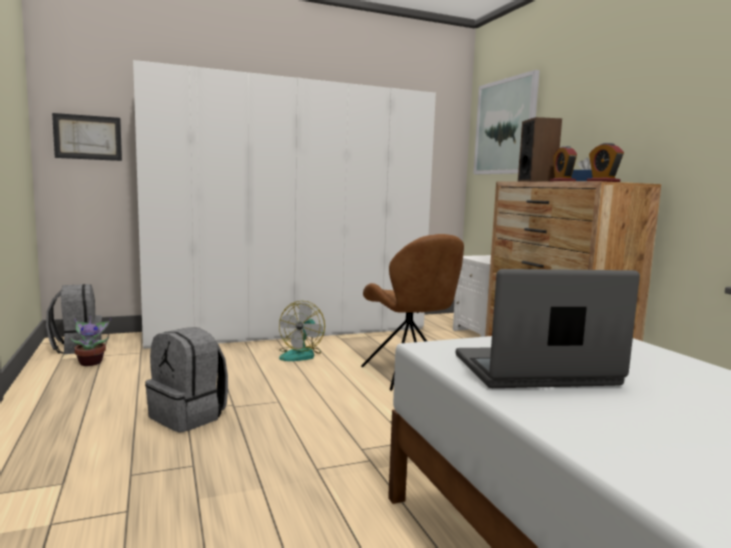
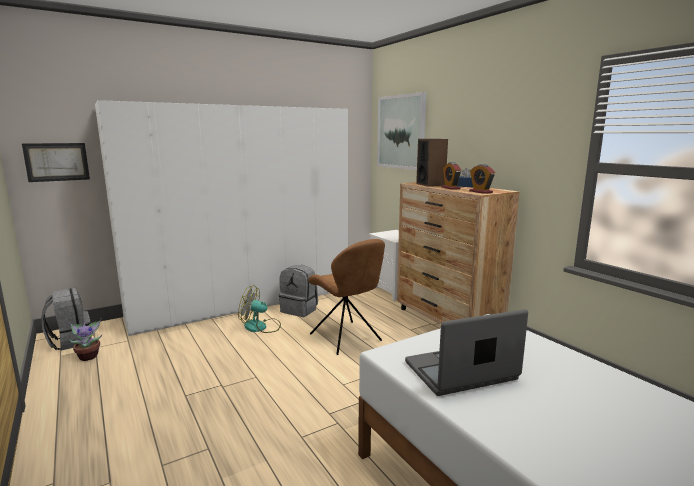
camera: 10 degrees left, 5 degrees up
(189, 416) = (190, 401): grey backpack -> grey backpack (300, 310)
(301, 354) = (260, 327): fan -> fan turned 90 degrees clockwise

